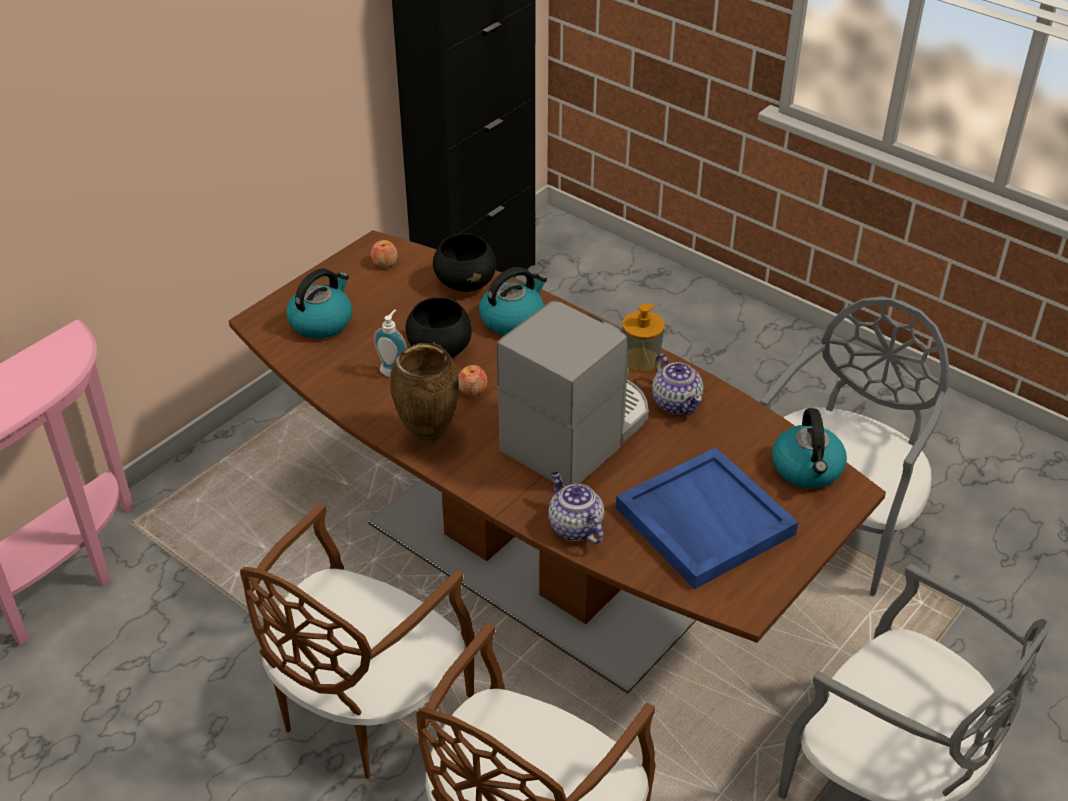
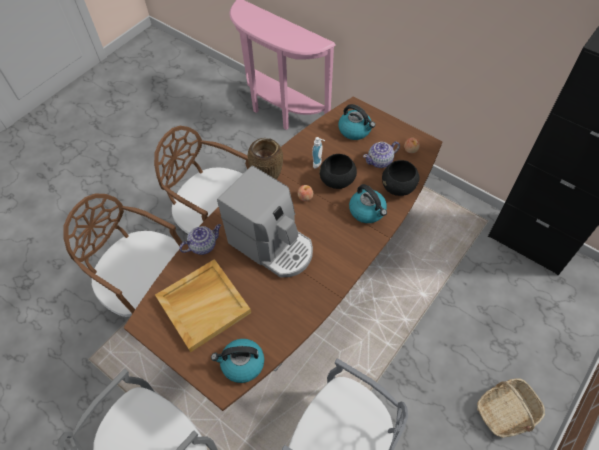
camera: 90 degrees right, 15 degrees up
(641, 360) = (336, 276): soap dispenser -> none
(676, 402) = (299, 294): teapot -> teapot (380, 161)
(703, 521) = (204, 305): blue tray -> beige tray
(750, 346) = (506, 411): none -> basket

